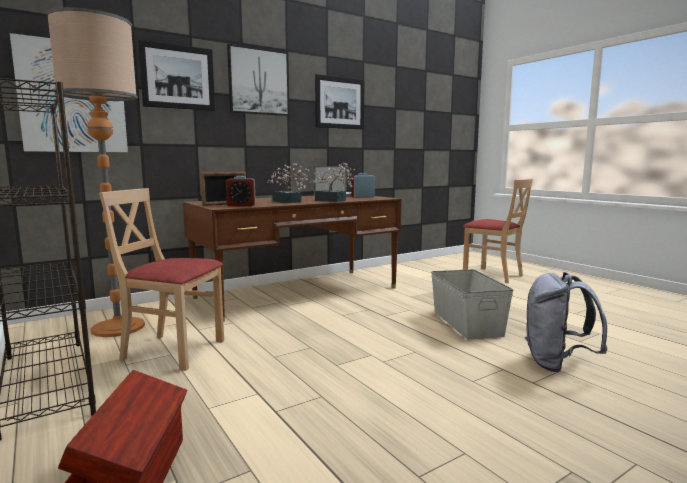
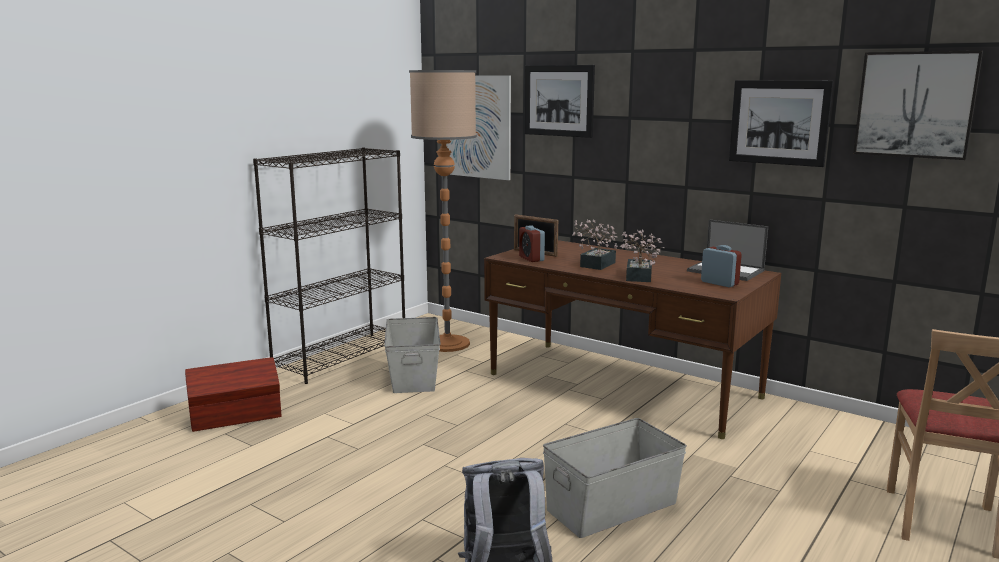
camera: 70 degrees right, 5 degrees up
(173, 350) = (414, 375): beige chair -> grey storage box
(258, 82) = (648, 98): picture -> picture (915, 104)

